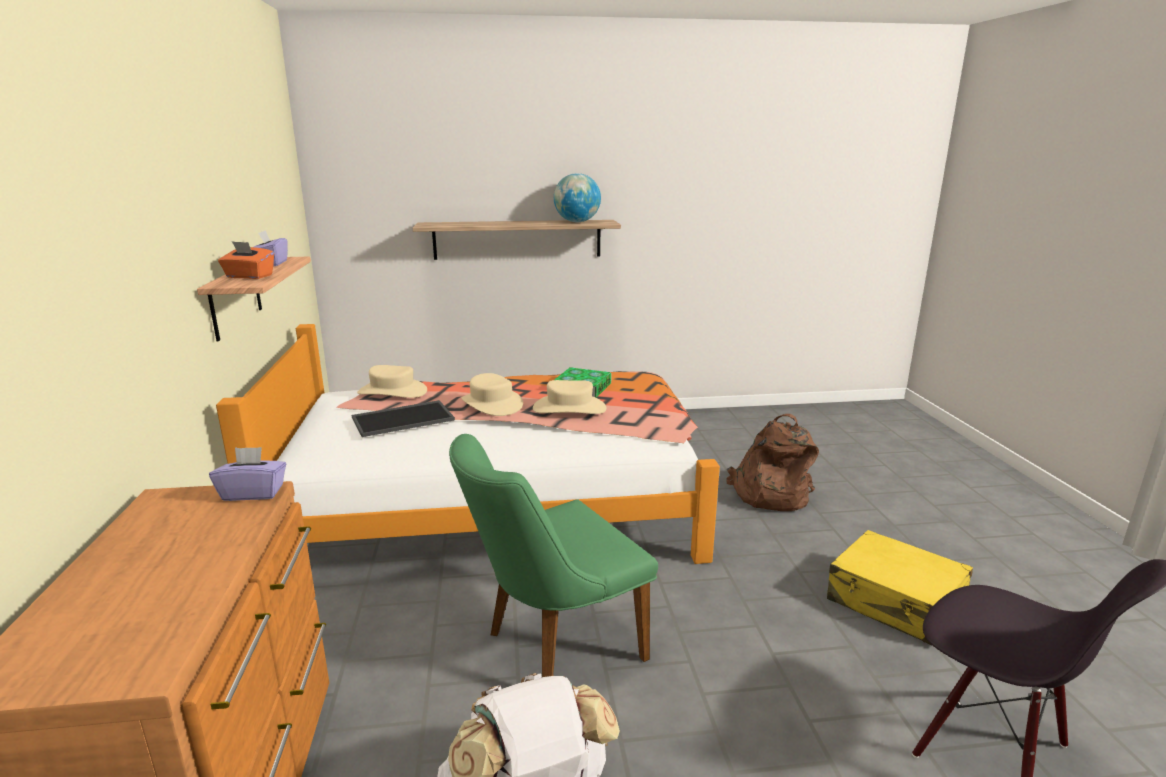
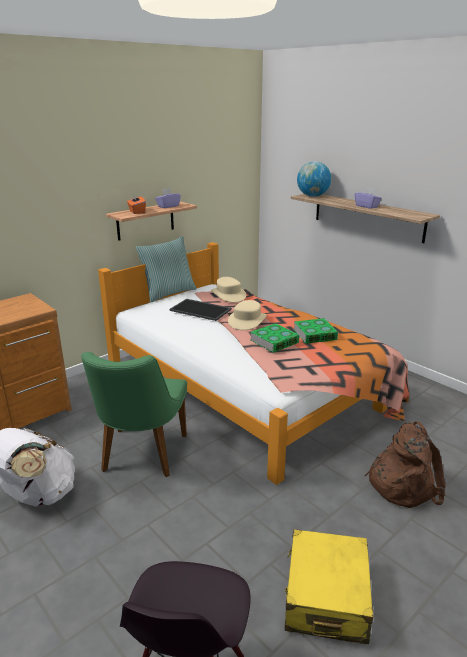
camera: 55 degrees right, 5 degrees up
(253, 493) = (40, 308): purple tissue box -> purple tissue box (367, 206)
(290, 424) = (168, 293): none -> pillow
(552, 649) = (141, 457): green chair -> green chair turned 105 degrees counterclockwise
(569, 408) = (274, 341): beige hat -> book
(577, 222) = (400, 211): globe -> globe (312, 196)

